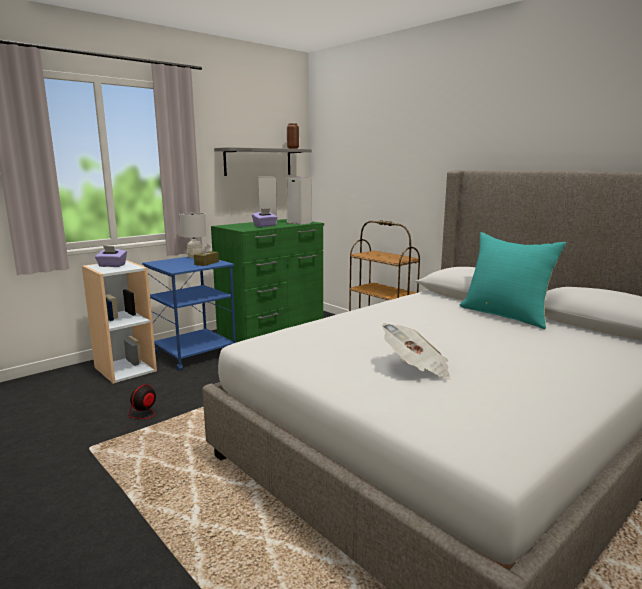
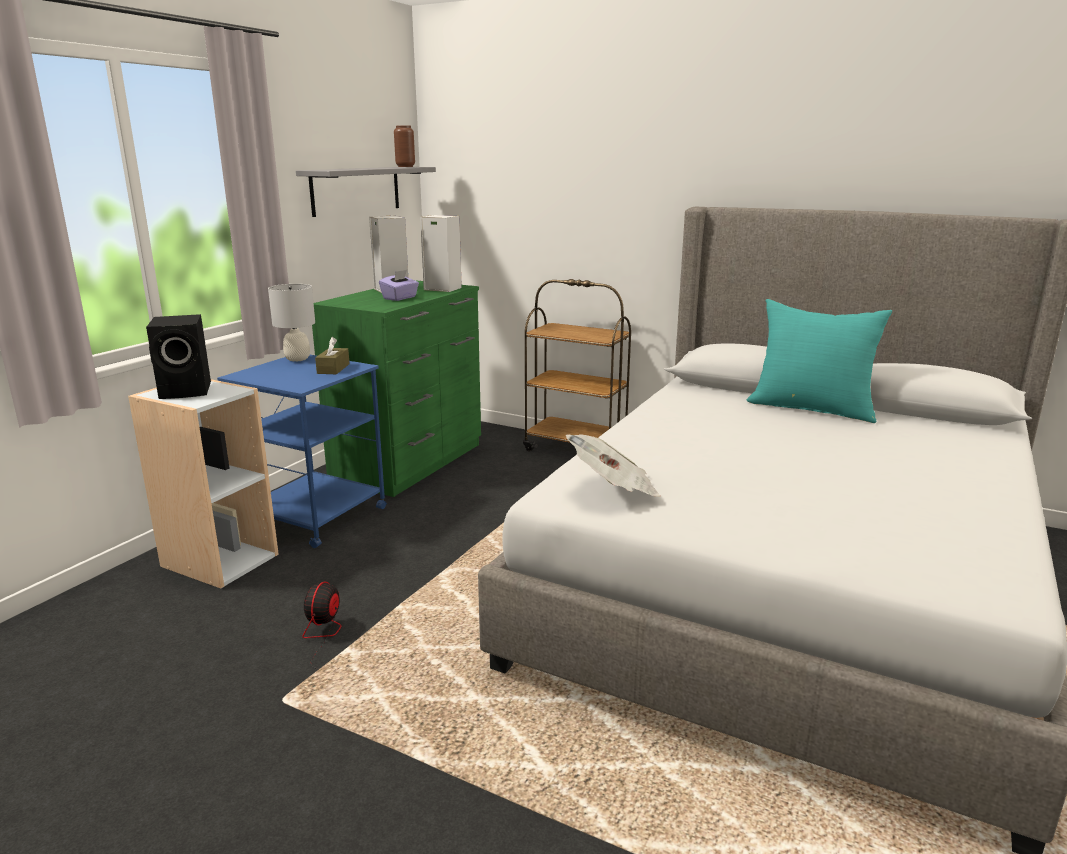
camera: 20 degrees left, 5 degrees up
(112, 265) = (188, 390): purple tissue box -> black speaker
(416, 368) = (802, 501): newspaper -> newspaper (613, 488)

